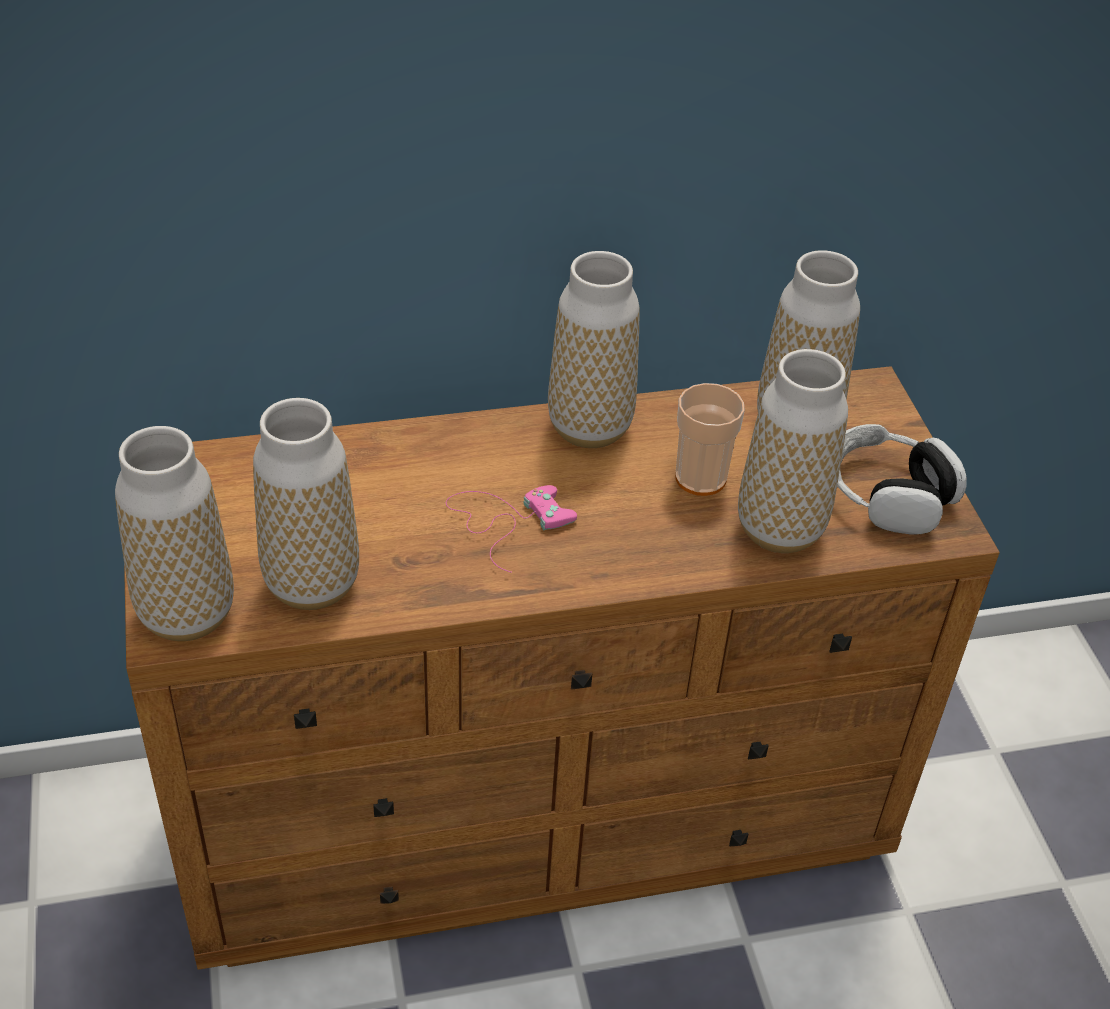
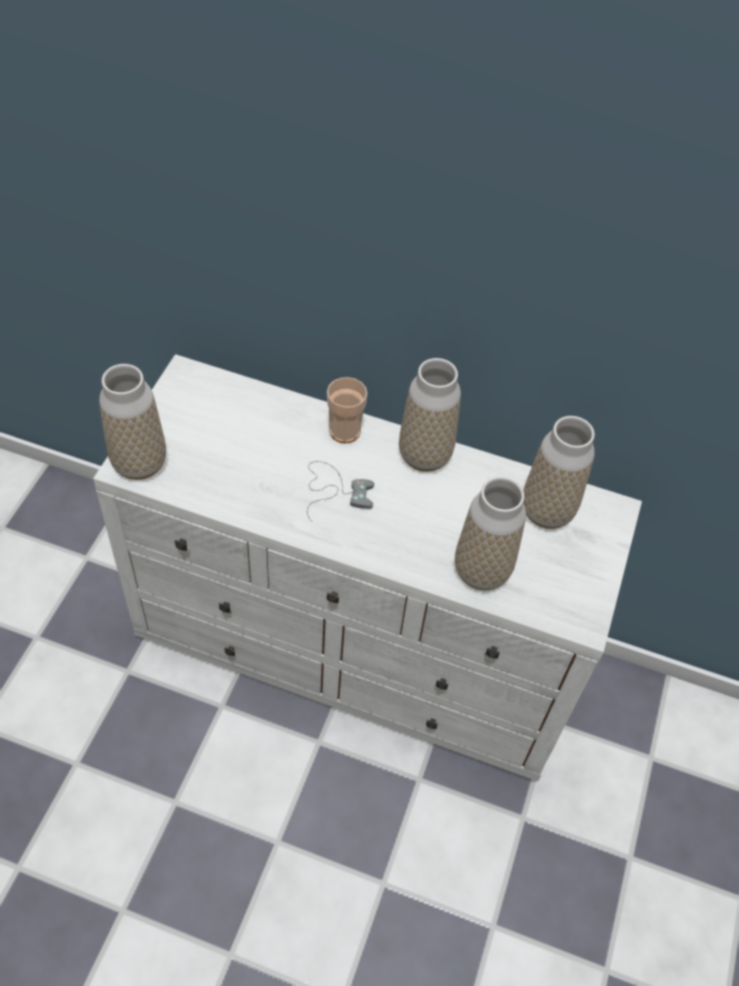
camera: 30 degrees right, 10 degrees up
(312, 584) = (209, 477): vase -> none
(506, 520) = (335, 490): pink game controller -> grey game controller
(541, 815) = (358, 649): brown dresser -> white dresser
(700, 478) = (462, 517): cup -> cup (344, 431)
(888, 495) = (565, 582): headphones -> none

